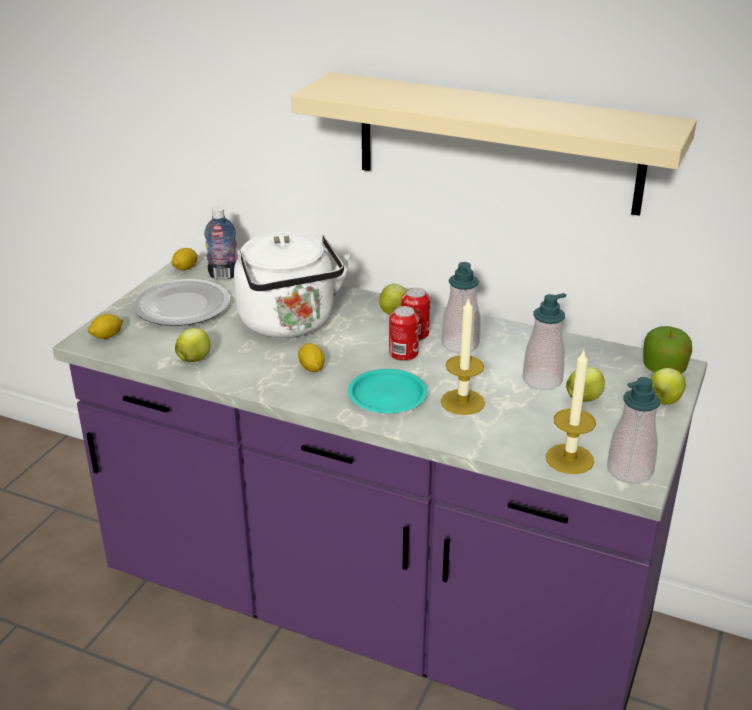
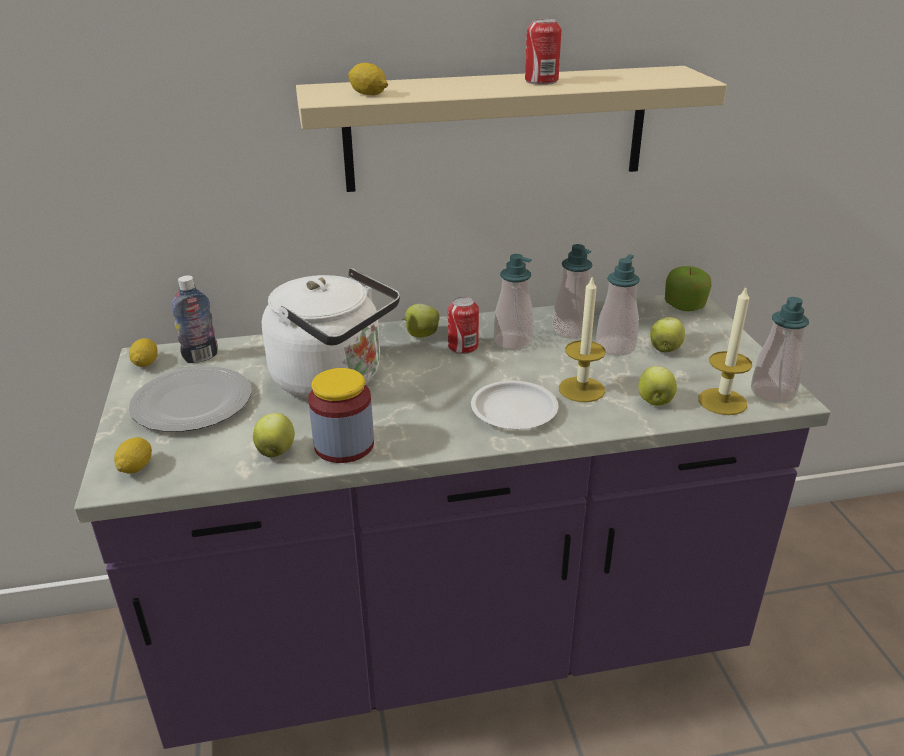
camera: 35 degrees left, 0 degrees up
(240, 372) = (344, 445): none -> jar
(312, 367) = (410, 412): lemon -> lemon (368, 94)
(386, 396) = (513, 411): turquoise plate -> white plate
(403, 354) = (476, 367): can -> can (541, 81)
(523, 353) = (571, 330): none -> soap dispenser
(663, 401) = (717, 329): apple -> apple (654, 402)

